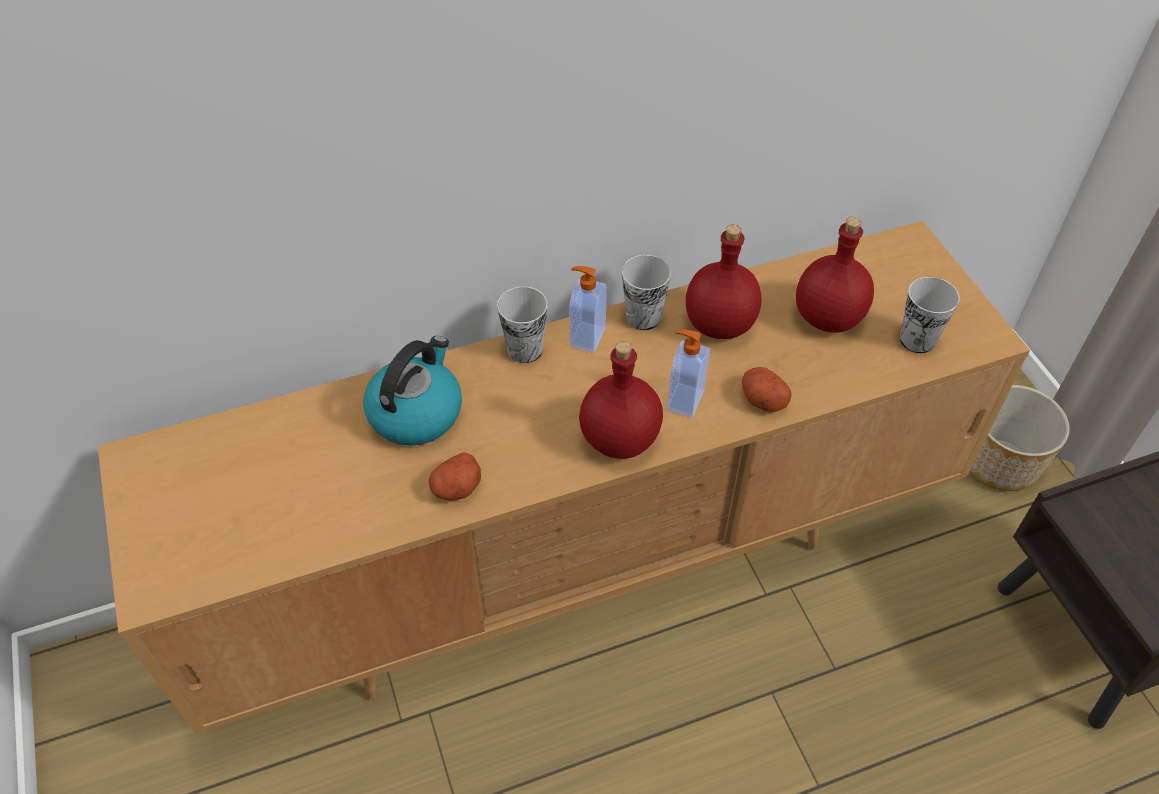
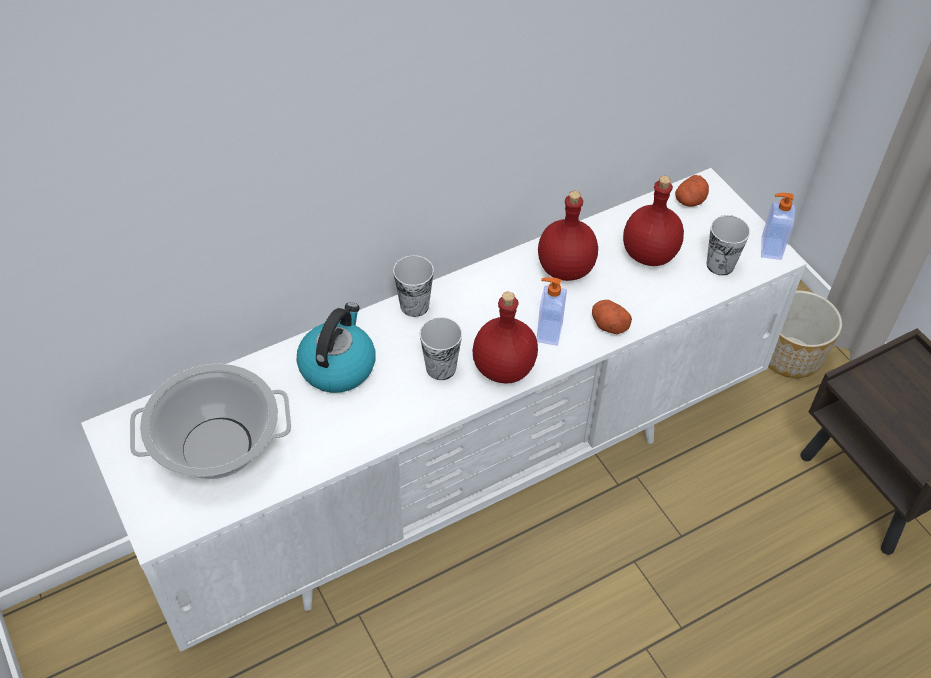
camera: 10 degrees left, 0 degrees up
(249, 495) = (218, 446): none -> cooking pot
(457, 488) = (383, 421): potato -> potato (690, 200)
(582, 562) = (463, 477): brown cabinet -> white cabinet
(586, 337) = (461, 290): soap dispenser -> soap dispenser (769, 248)
(643, 317) = (504, 269): cup -> cup (441, 368)

